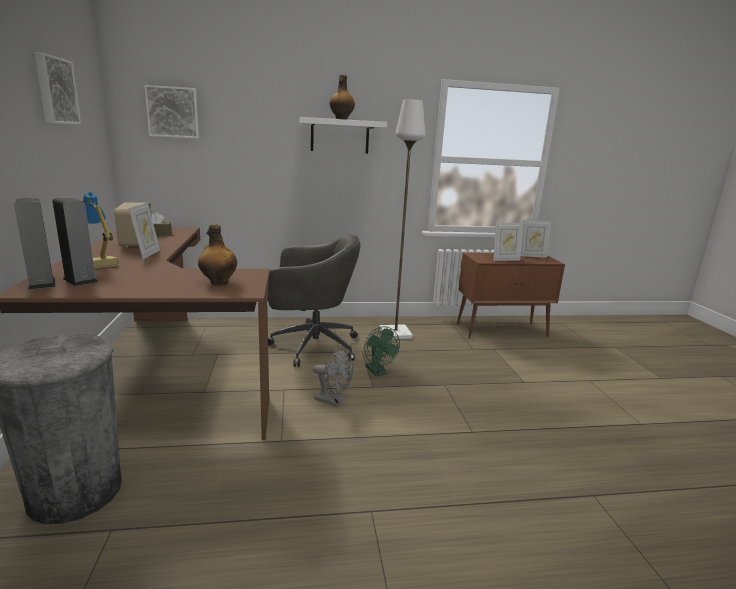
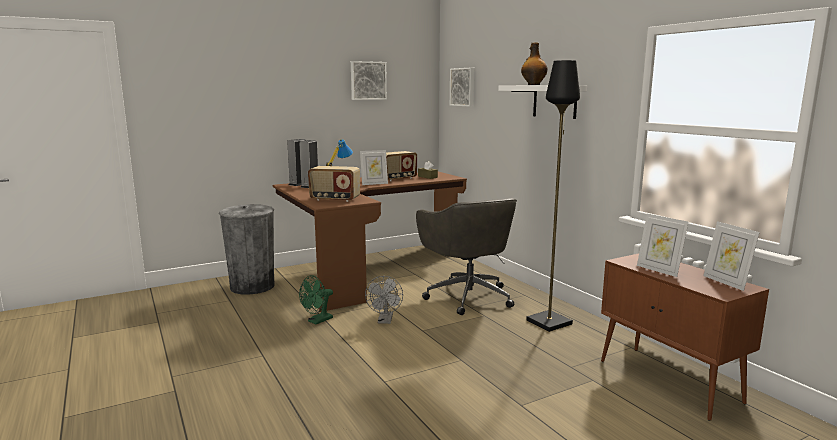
camera: 70 degrees right, 5 degrees down
(218, 282) = (334, 199): bottle -> radio
(378, 372) = (451, 328): green fan -> green fan (317, 321)
(394, 333) = (549, 322): white floor lamp -> black floor lamp

